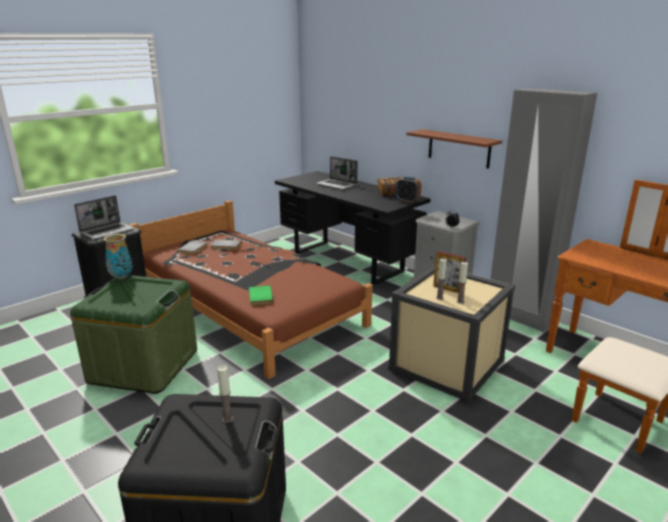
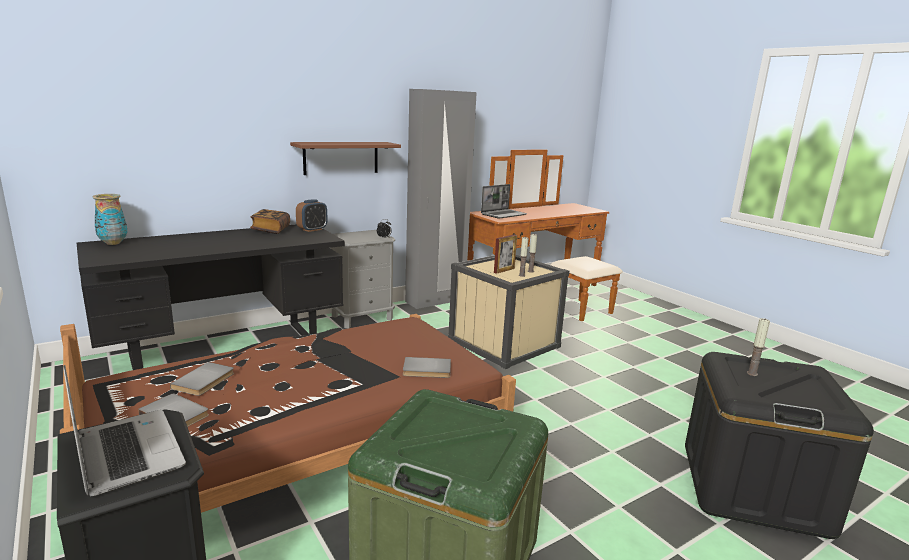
camera: 80 degrees left, 5 degrees down
(121, 277) = (377, 449): vase -> vase (113, 243)
(259, 297) = (427, 370): green book -> grey book
(337, 185) = (189, 243): laptop -> laptop (503, 214)

